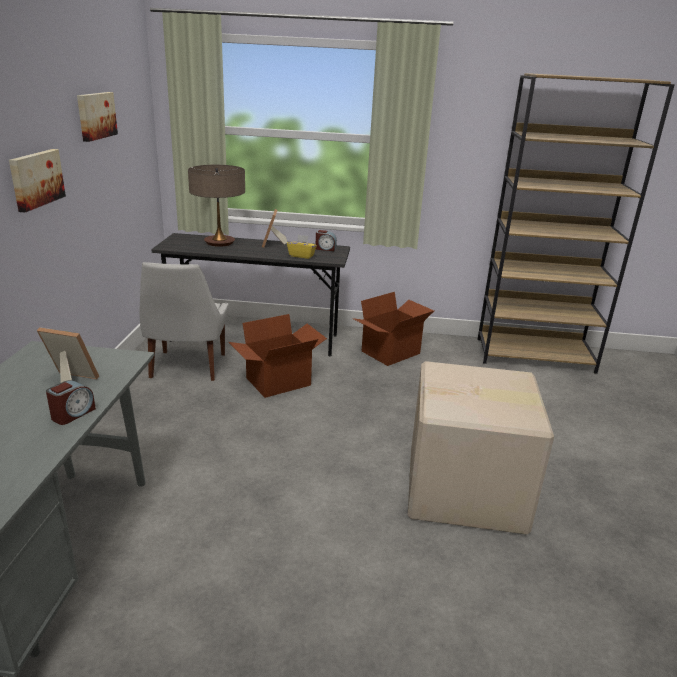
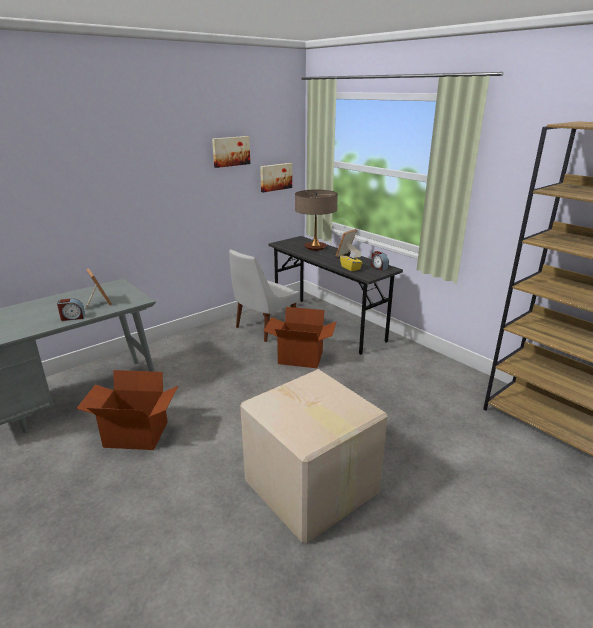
camera: 45 degrees right, 0 degrees up
(35, 179) = (162, 188): picture -> picture (275, 177)
(391, 353) = (411, 369): cardboard box -> cardboard box (135, 435)

